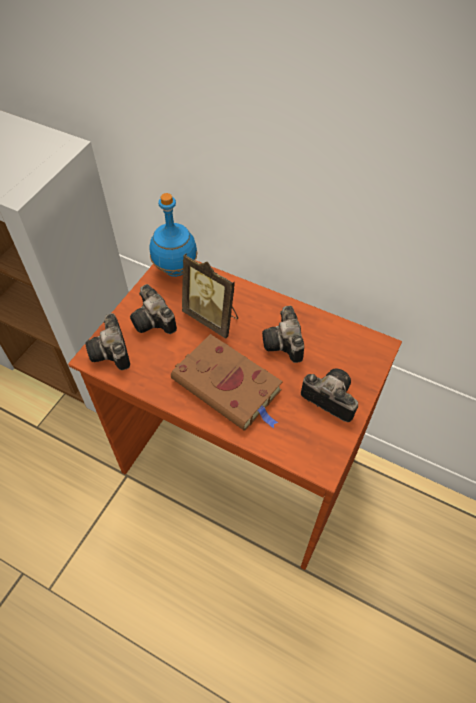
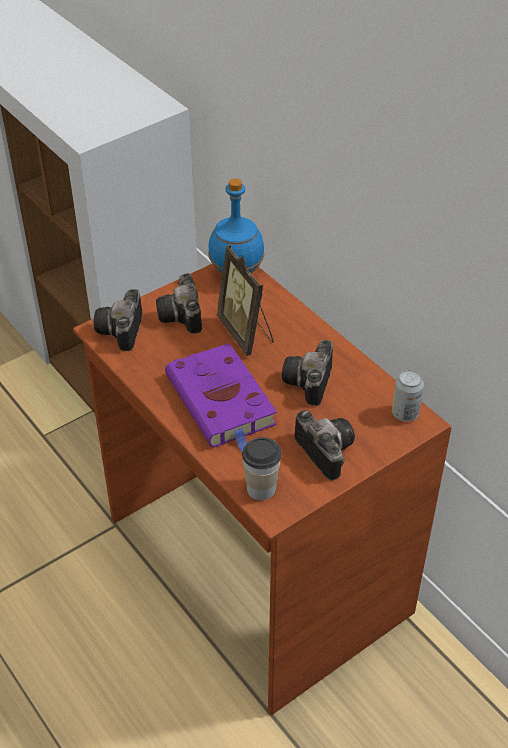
camera: 25 degrees right, 10 degrees down
(229, 386) = (222, 403): brown book -> purple book
(302, 451) = (261, 488): none -> cup
(366, 343) = (405, 413): none -> can

